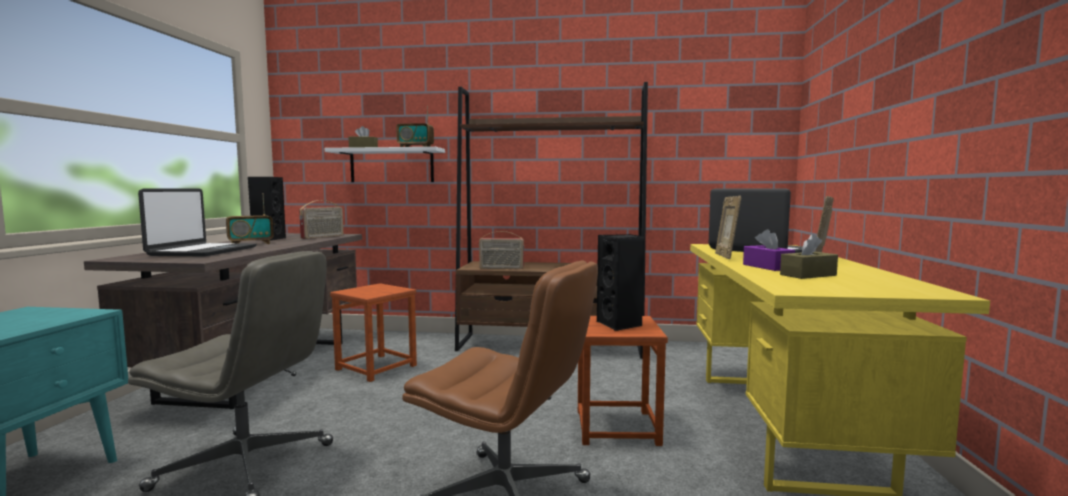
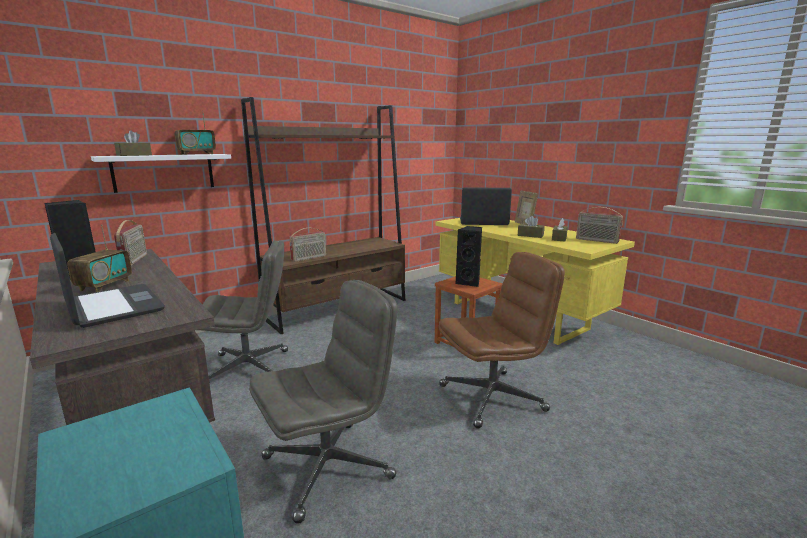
camera: 45 degrees left, 10 degrees up
(376, 367) = (249, 368): brown stool -> grey office chair
(725, 257) = (491, 230): picture frame -> none
(767, 267) = (530, 235): purple tissue box -> brown tissue box
(880, 287) = (596, 241): none -> radio

